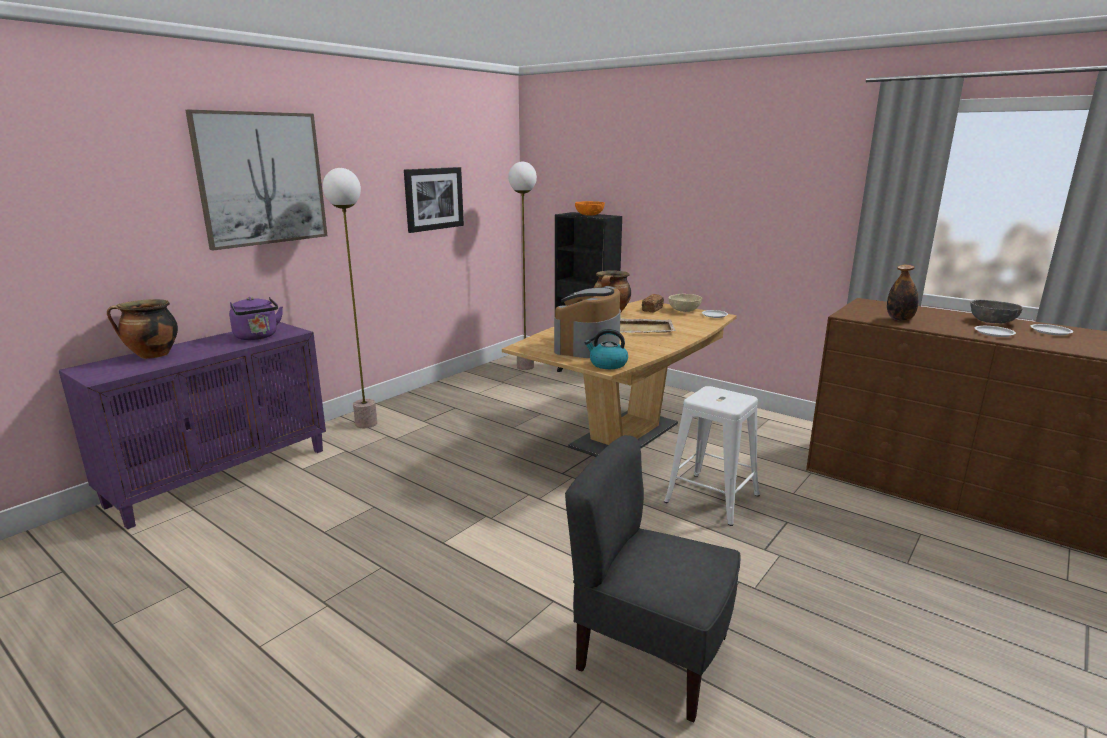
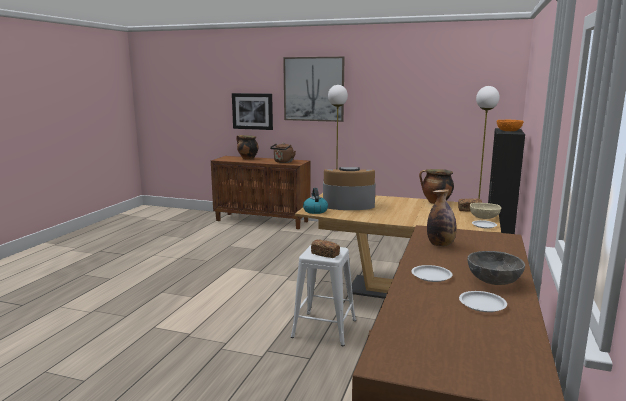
camera: 70 degrees right, 5 degrees down
(222, 476) = (262, 221): purple cabinet -> brown cabinet
(257, 337) = (283, 162): purple kettle -> brown kettle
(433, 199) = (426, 108): picture -> picture (252, 111)
(639, 328) = (406, 211): beige tray -> none
(651, 655) = (156, 323): grey chair -> none
(730, 399) = (325, 254): none -> bread

